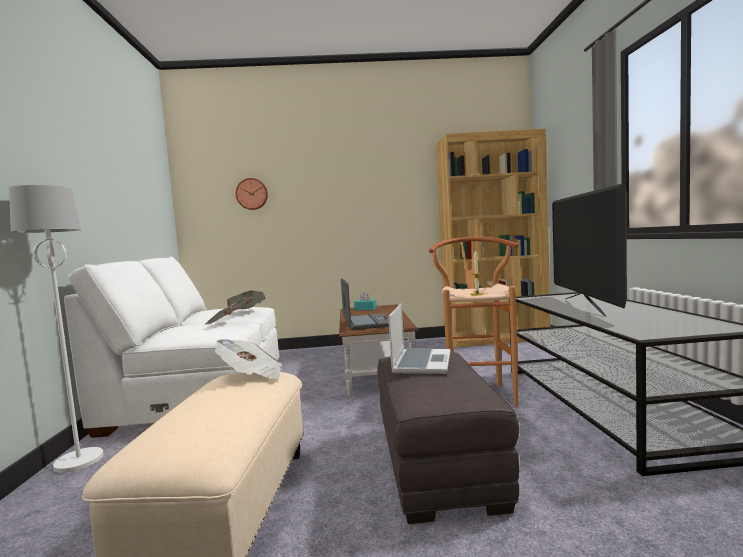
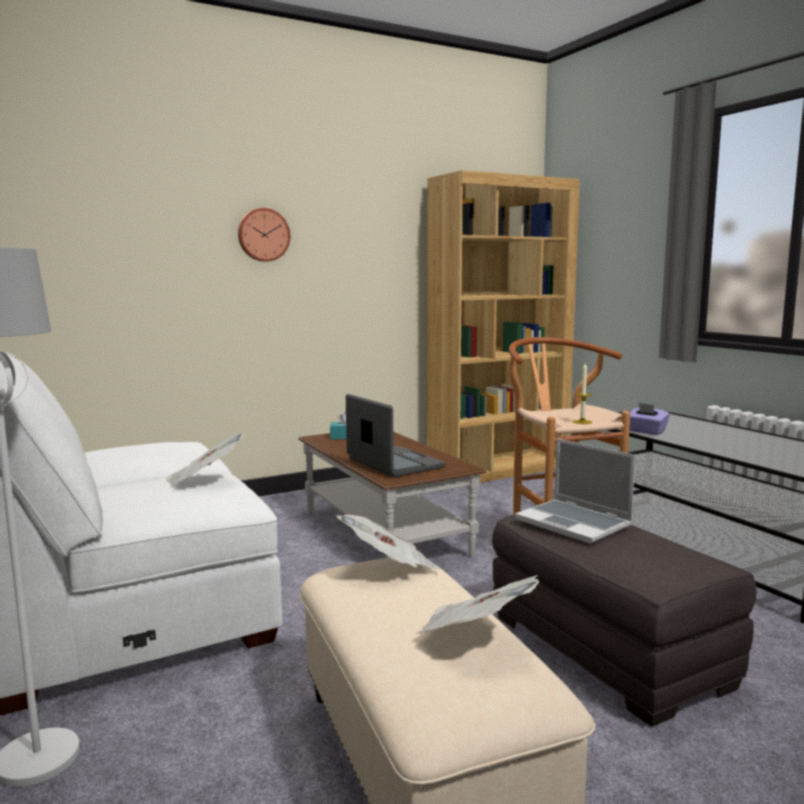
camera: 25 degrees left, 5 degrees up
(247, 311) = (192, 453): newspaper -> newspaper (475, 635)
(252, 194) = (126, 232): wall clock -> wall clock (263, 235)
(421, 362) = (574, 523): laptop -> laptop turned 150 degrees clockwise
(550, 305) = (646, 431): none -> purple tissue box
(584, 307) = (688, 433): television -> none

